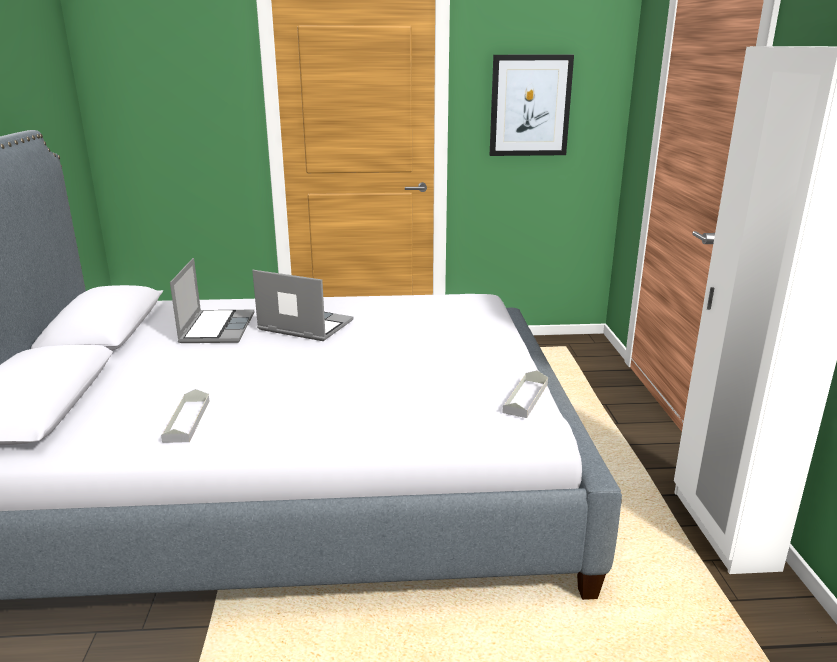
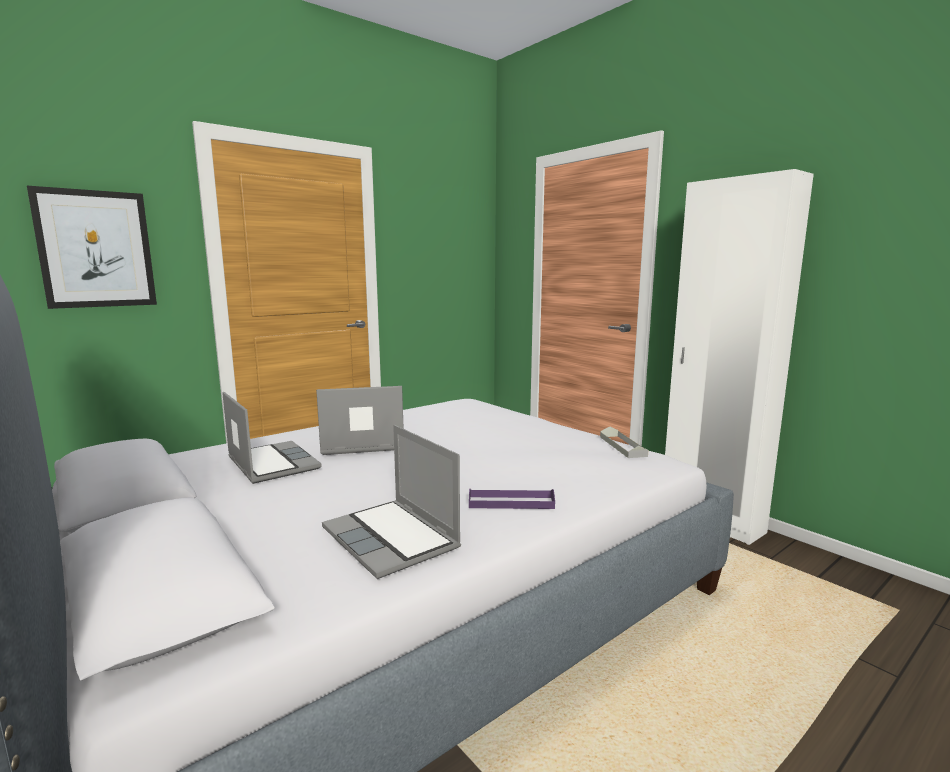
camera: 35 degrees left, 10 degrees down
(187, 420) = (392, 539): grey tray -> laptop
(313, 421) = (511, 502): none -> purple tray
(530, 106) = (434, 255): picture -> picture (96, 249)

